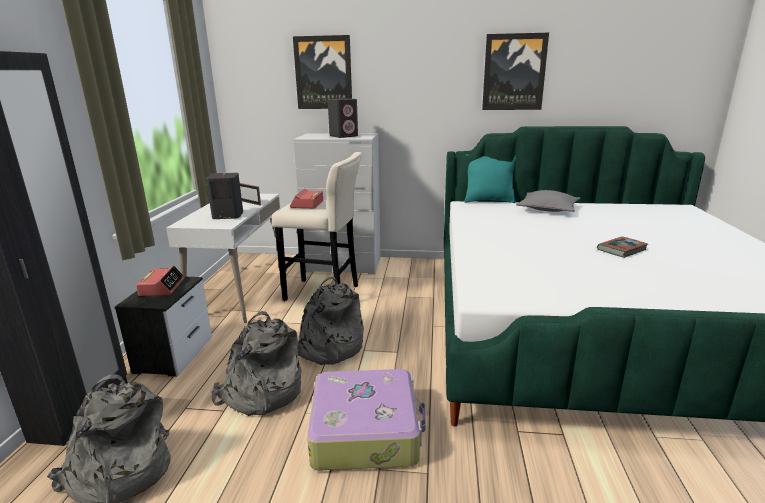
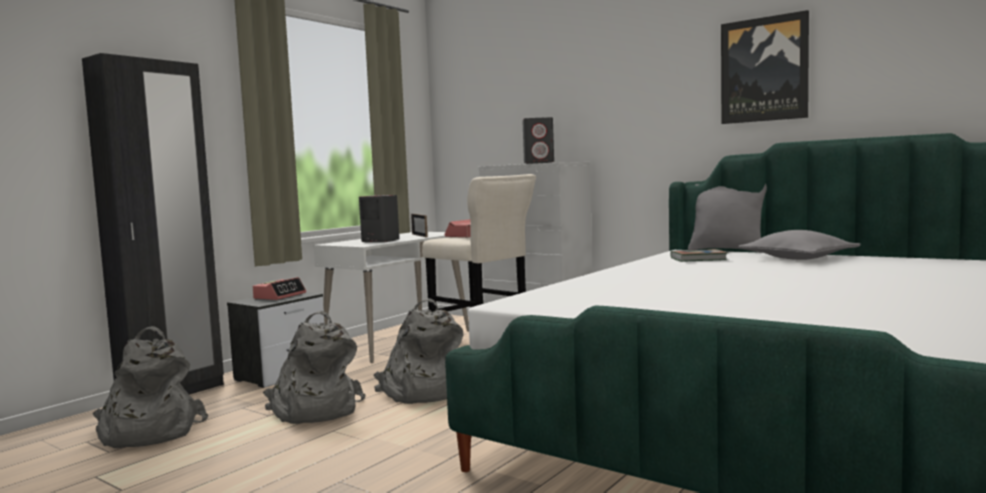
camera: 30 degrees right, 15 degrees down
(323, 73) = (533, 94): picture -> none
(366, 430) = (368, 454): suitcase -> none
(489, 201) = (727, 250): turquoise pillow -> grey pillow
(621, 250) = (811, 289): book -> book (698, 259)

